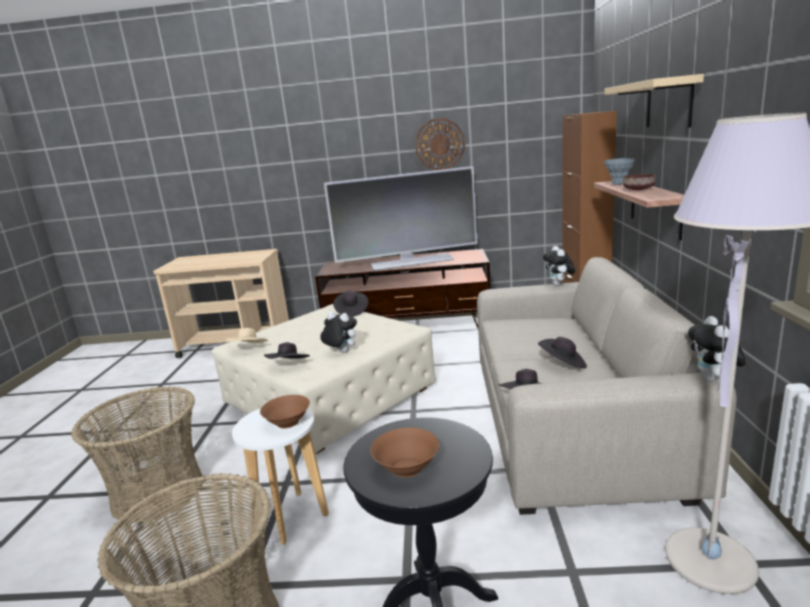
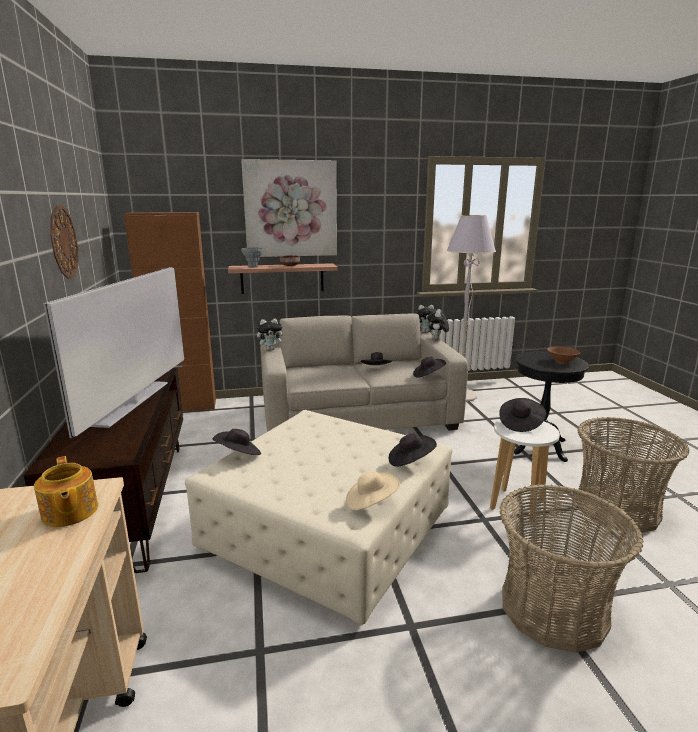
camera: 105 degrees left, 0 degrees up
(241, 260) = (69, 512): none -> teapot
(288, 422) = (520, 424): brown bowl -> black hat
(341, 352) = (369, 440): plush toy -> plush toy (437, 339)
(411, 262) = (127, 402): television -> television turned 150 degrees counterclockwise
(668, 103) = (291, 209): beige shelf -> picture

